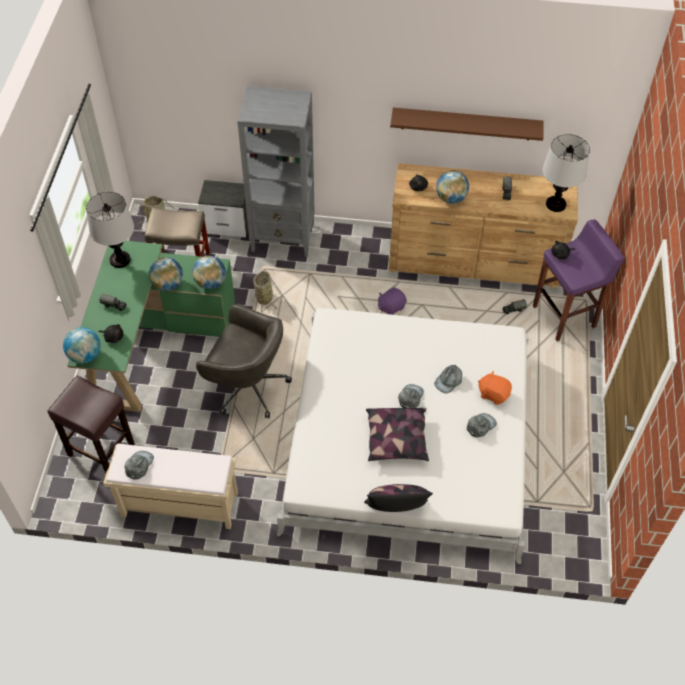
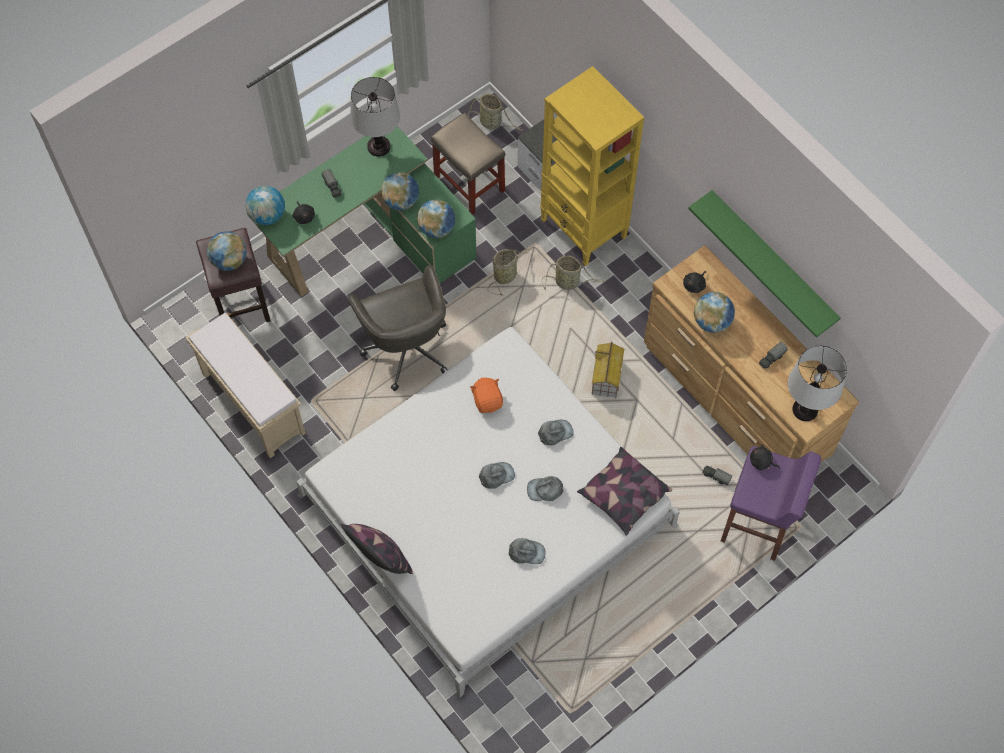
camera: 45 degrees right, 10 degrees up
(88, 403) = (229, 260): none -> globe
(139, 465) = (221, 345): grey cap -> grey cap (555, 433)
(283, 238) = (584, 229): grey bookcase -> yellow bookcase
(307, 272) = (569, 282): none -> basket
(391, 307) = (606, 378): purple plush toy -> toy house
(397, 440) = (444, 502): pillow -> pillow (623, 495)
(466, 124) = (772, 260): brown shelf -> green shelf
(493, 394) = (570, 535): orange plush toy -> orange plush toy (487, 400)

